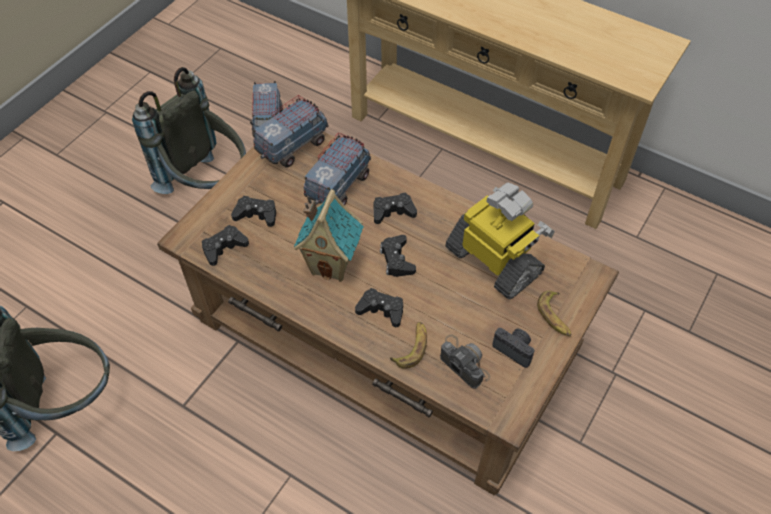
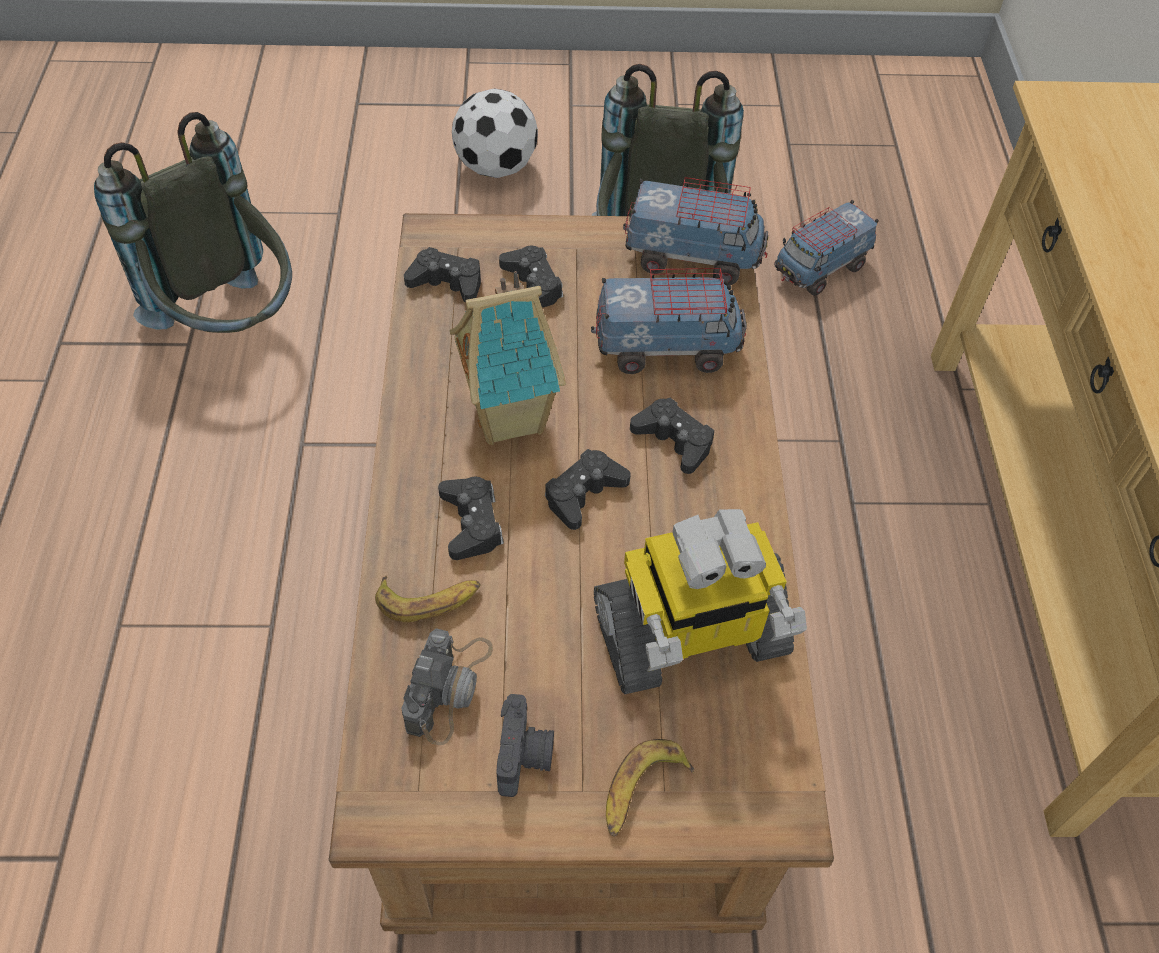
camera: 55 degrees right, 0 degrees up
(68, 212) = (496, 166): none -> football
(495, 261) = (690, 635): toy robot -> toy robot turned 60 degrees clockwise

